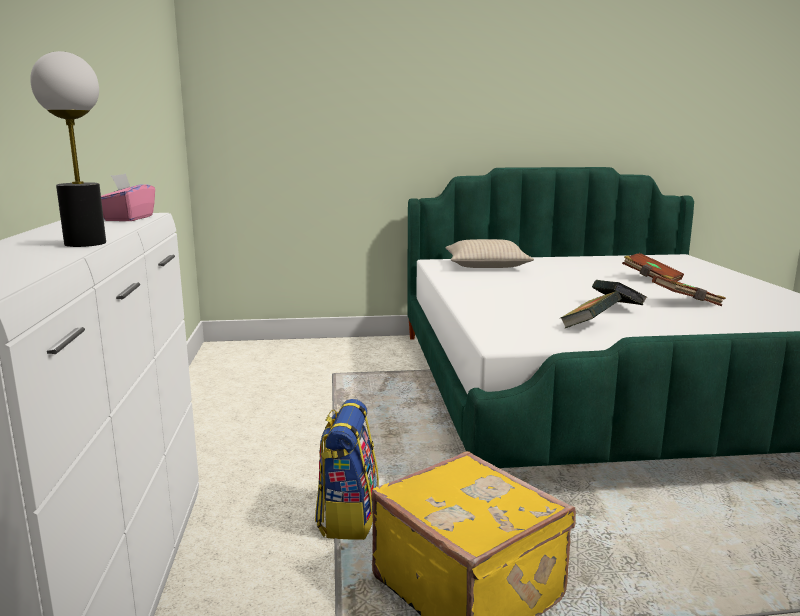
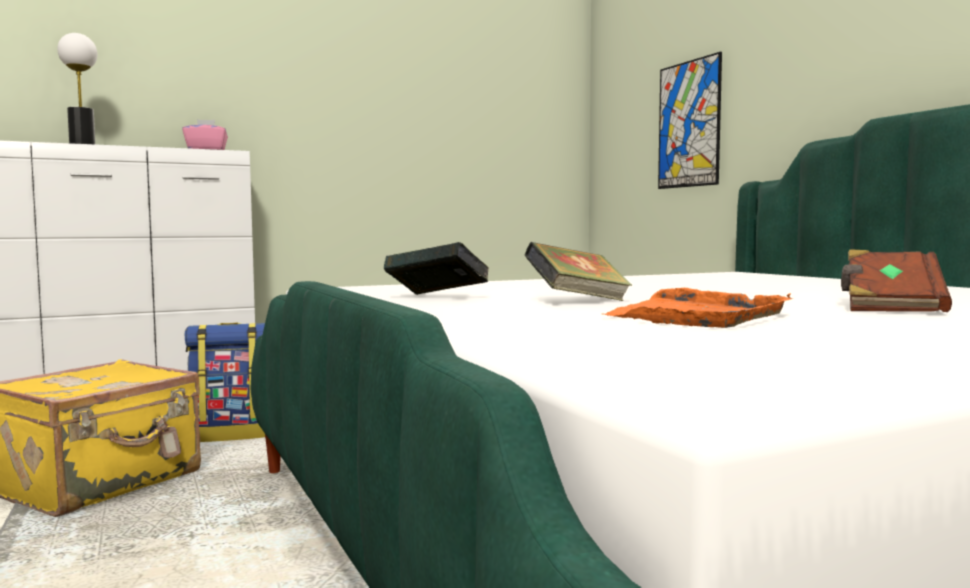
camera: 70 degrees right, 10 degrees down
(328, 148) = (689, 124): none -> picture
(486, 265) = (764, 278): beige pillow -> none
(687, 303) = (696, 316): brown book -> orange tray

